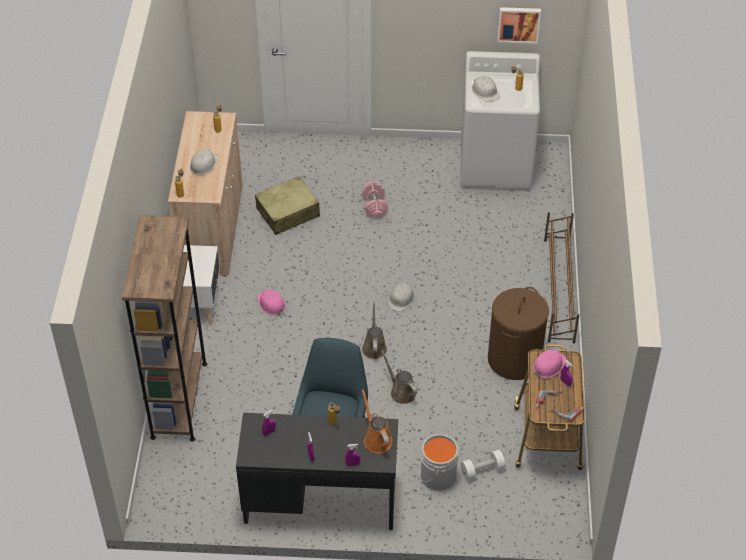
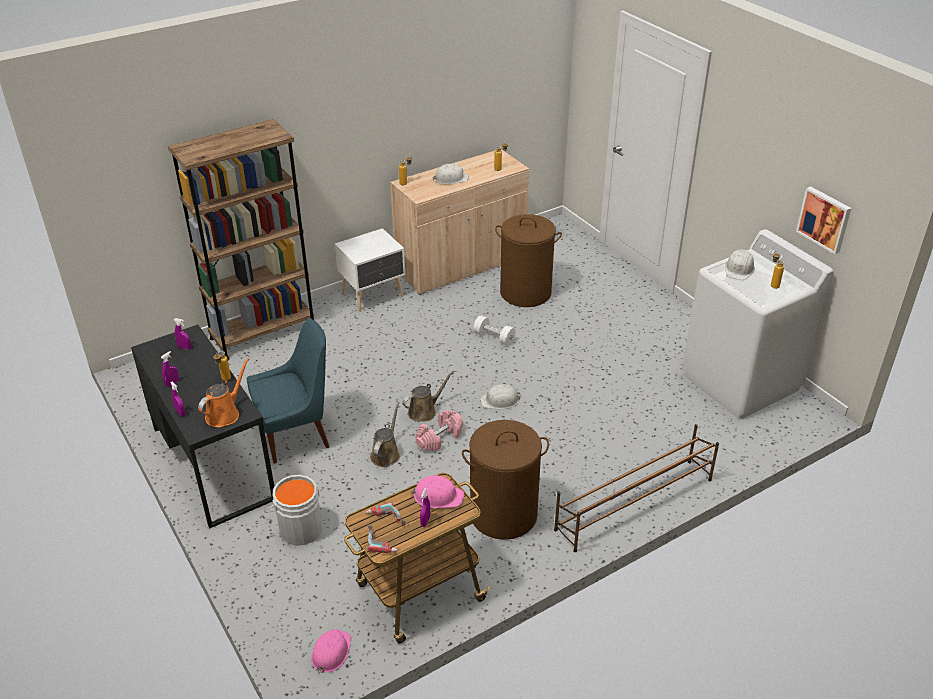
camera: 55 degrees right, 10 degrees down
(271, 304) = (414, 331): pink hard hat -> pink hard hat (331, 652)
(288, 213) = (525, 292): beige suitcase -> brown laundry basket
(375, 206) = (593, 333): pink dumbbell -> pink dumbbell (439, 438)
(482, 470) = (334, 559): white dumbbell -> white dumbbell (494, 337)

